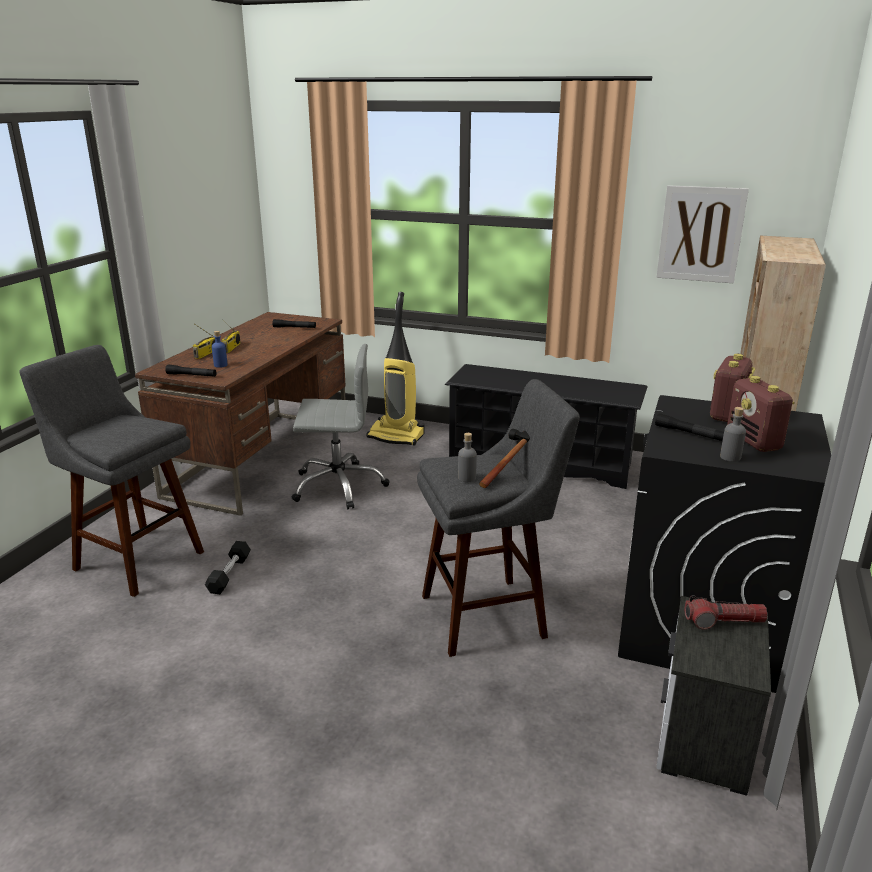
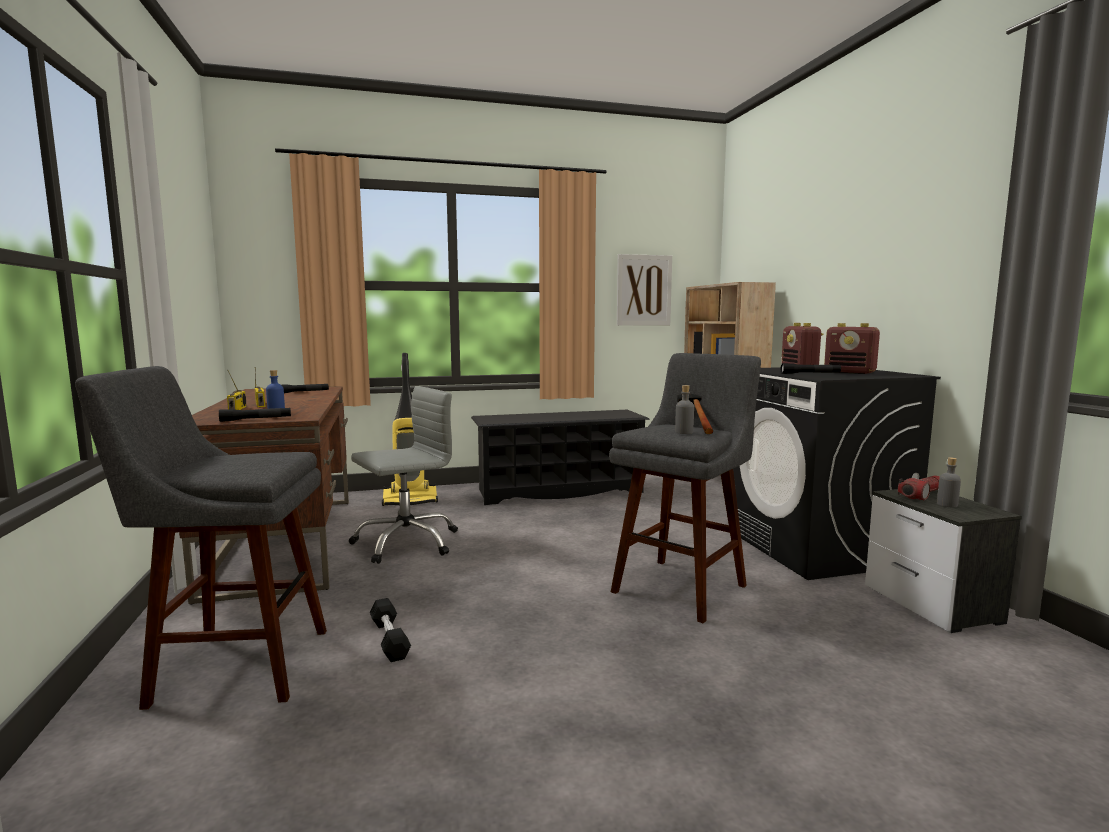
camera: 35 degrees left, 15 degrees down
(730, 457) = (862, 376): grey bottle -> grey bottle (947, 504)

